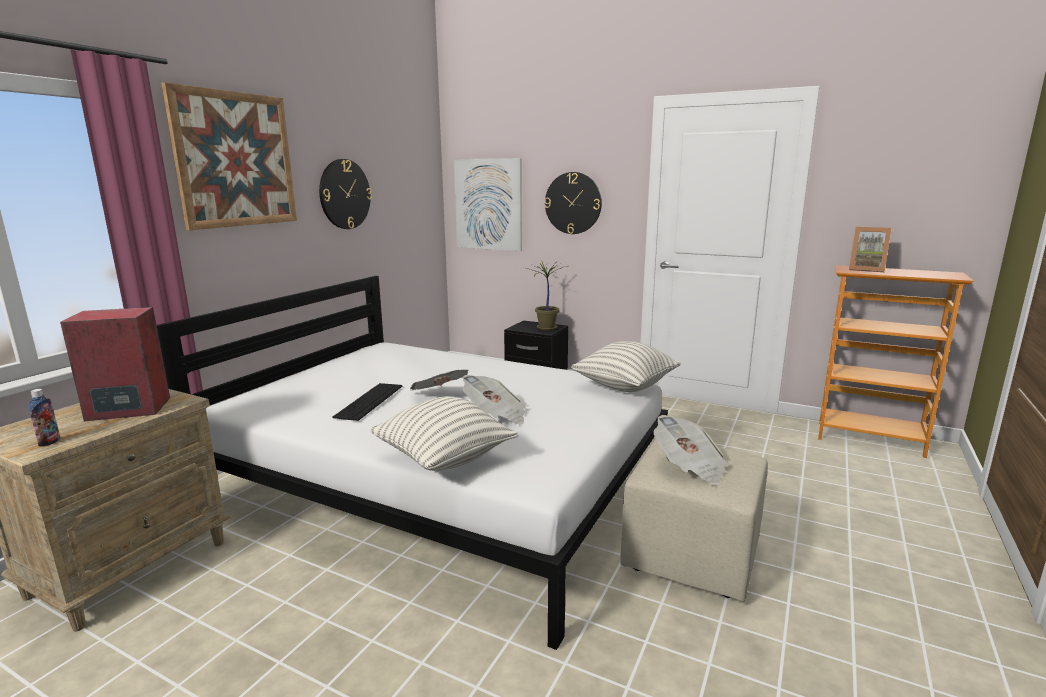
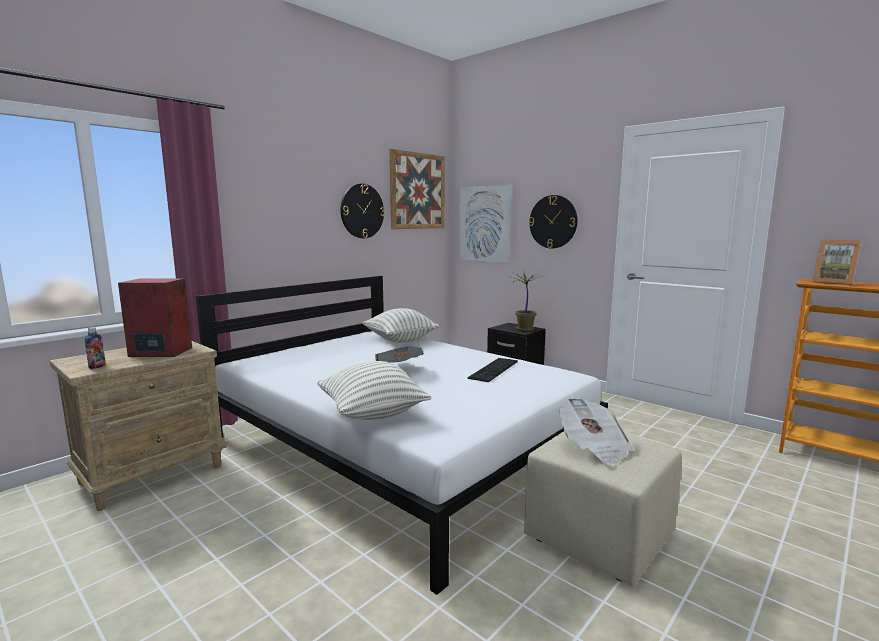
camera: 15 degrees right, 5 degrees down
(235, 160) = (274, 180): picture -> picture (417, 191)
(369, 401) = (343, 367): keyboard -> keyboard (493, 369)
(496, 415) = (436, 387): newspaper -> none
(625, 386) = (564, 376): pillow -> pillow (400, 340)

